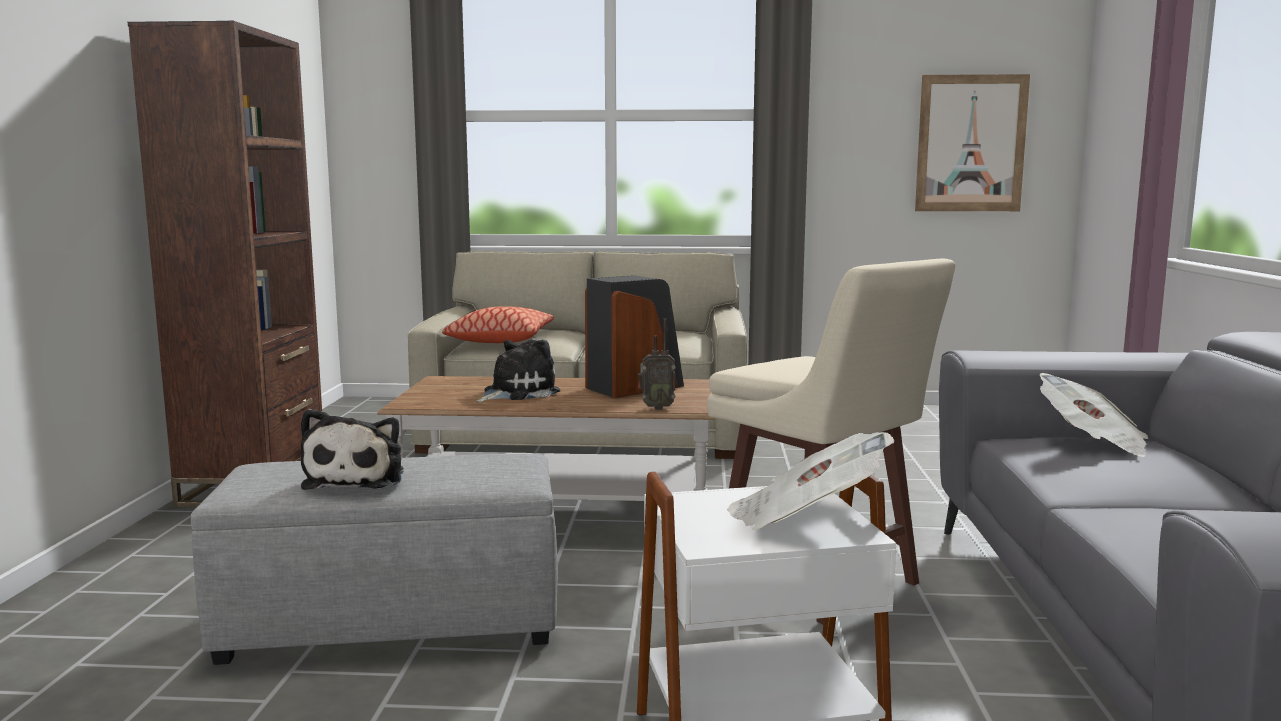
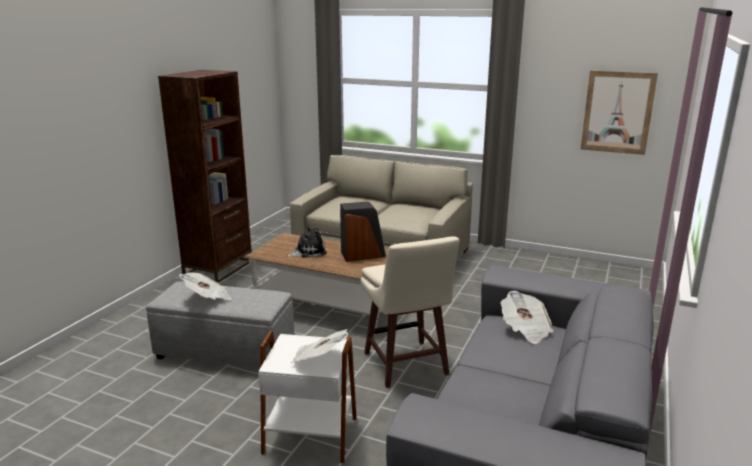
camera: 20 degrees right, 10 degrees up
(357, 478) = (208, 298): plush toy -> newspaper
(500, 340) = (336, 207): pillow -> none
(656, 408) = (356, 271): radio -> none

